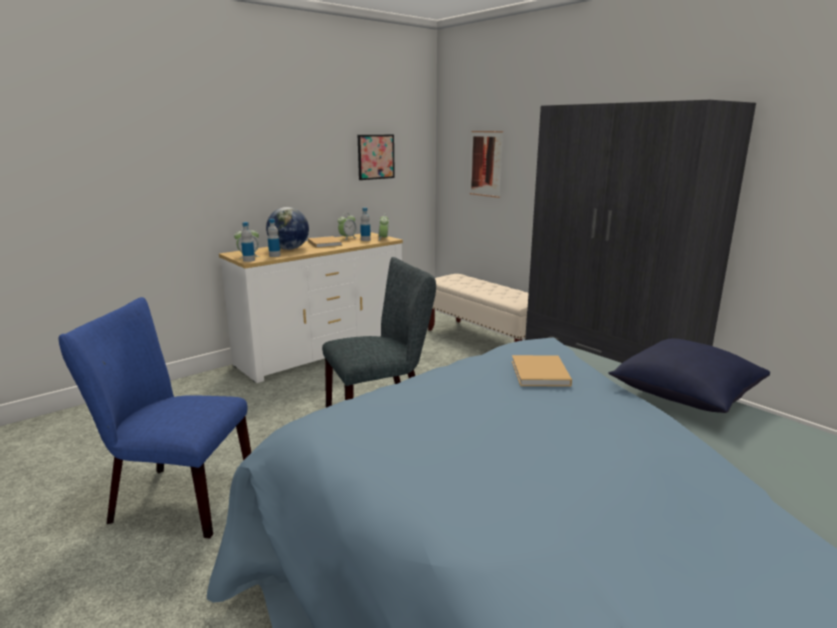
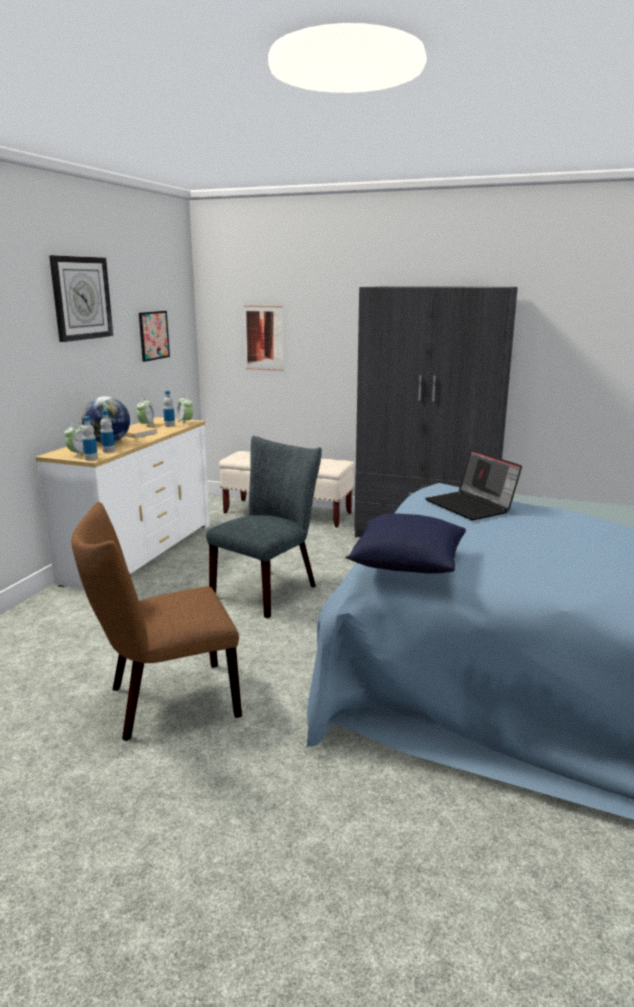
camera: 30 degrees left, 0 degrees up
(174, 498) = (165, 702): blue chair -> brown chair
(285, 118) = (81, 298): none -> wall clock
(540, 374) = (471, 506): beige book -> laptop
(684, 395) = (561, 502): blue pillow -> blue pillow (406, 564)

